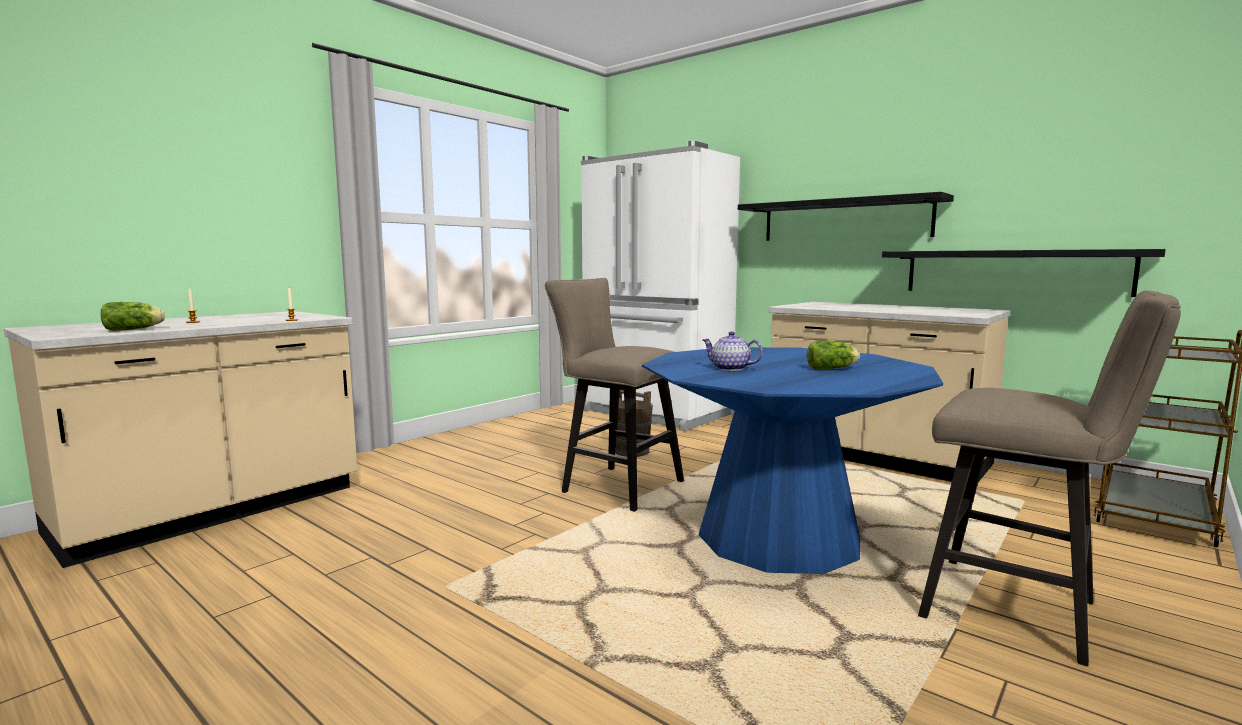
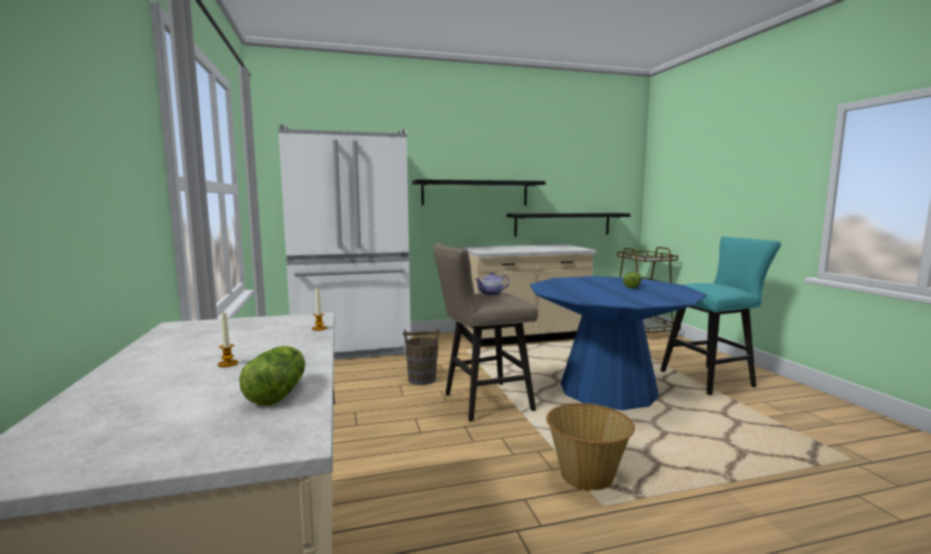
camera: 55 degrees left, 0 degrees up
(501, 568) = (587, 477): none -> basket
(730, 368) = (614, 295): teapot -> teapot (491, 294)
(1023, 612) = (712, 379): beige stool -> turquoise stool

